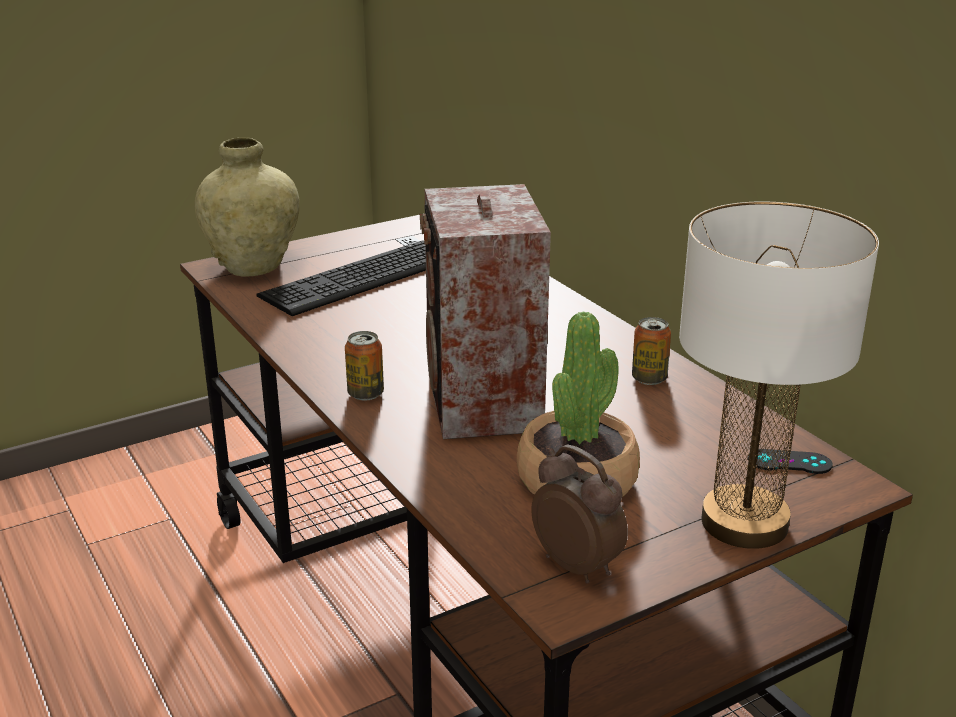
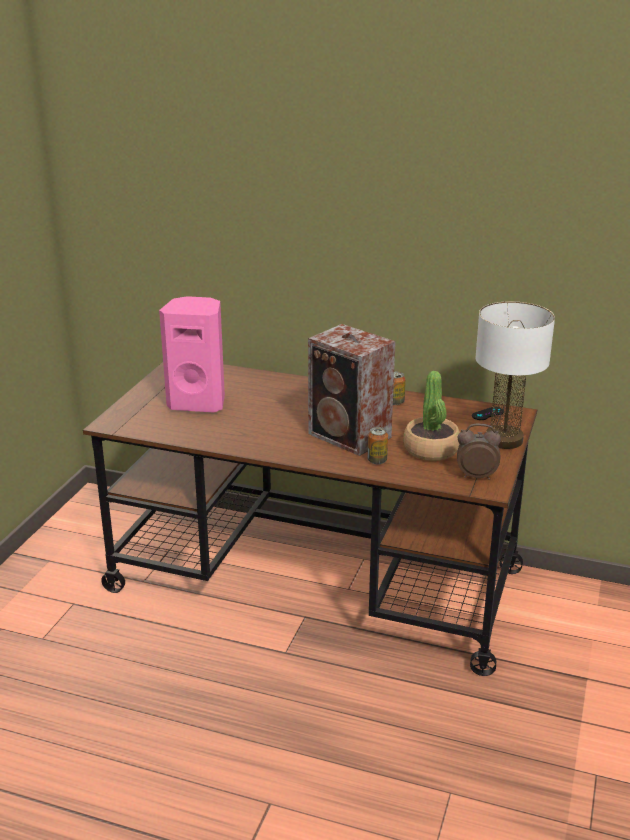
camera: 40 degrees left, 0 degrees up
(253, 266) = (128, 417): beige vase -> none
(364, 278) = (198, 402): keyboard -> pink speaker
(365, 394) = (297, 452): can -> can (377, 460)

